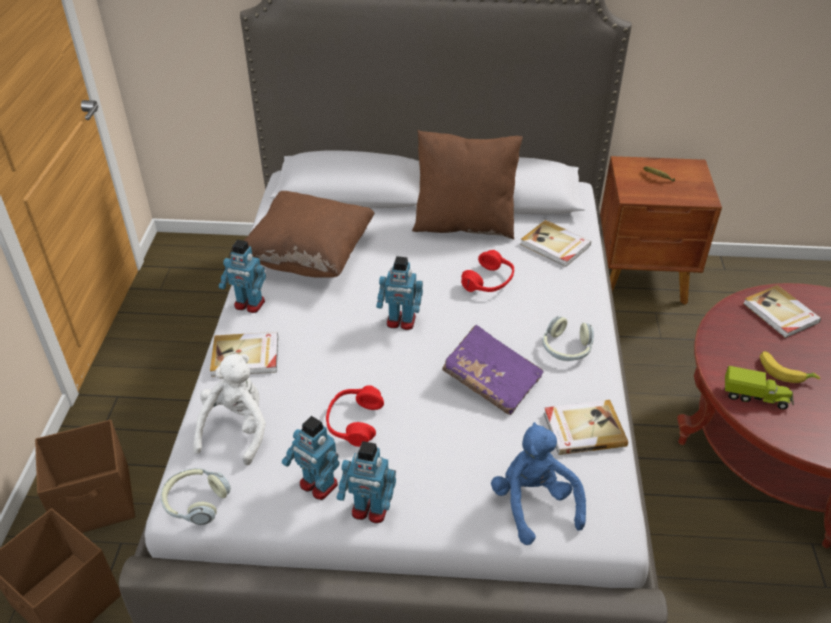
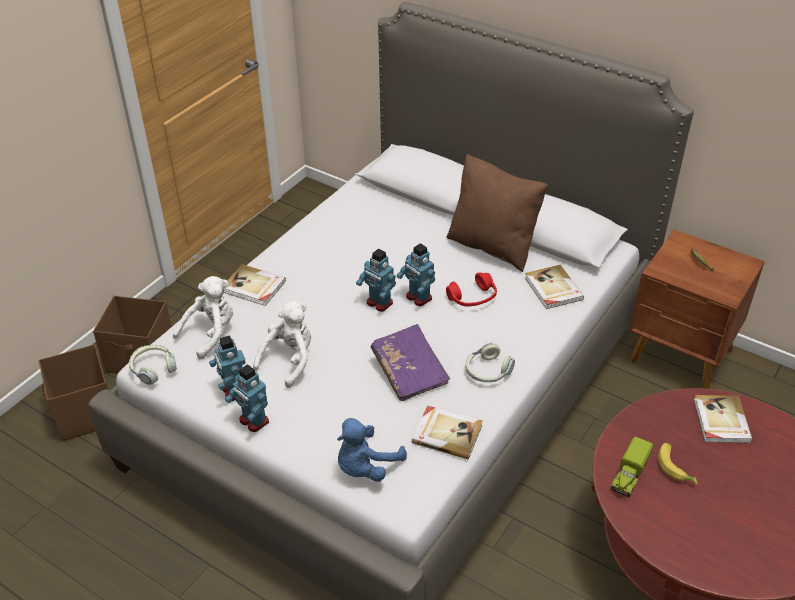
camera: 30 degrees right, 0 degrees up
(249, 304) = (284, 251): toy robot -> toy robot (418, 298)
(309, 257) = (353, 231): brown pillow -> none
(354, 422) = (289, 360): red headphones -> white plush toy
(534, 503) = (366, 467): blue plush toy -> blue plush toy turned 150 degrees counterclockwise
(756, 397) = (629, 476): toy truck -> toy truck turned 75 degrees clockwise

